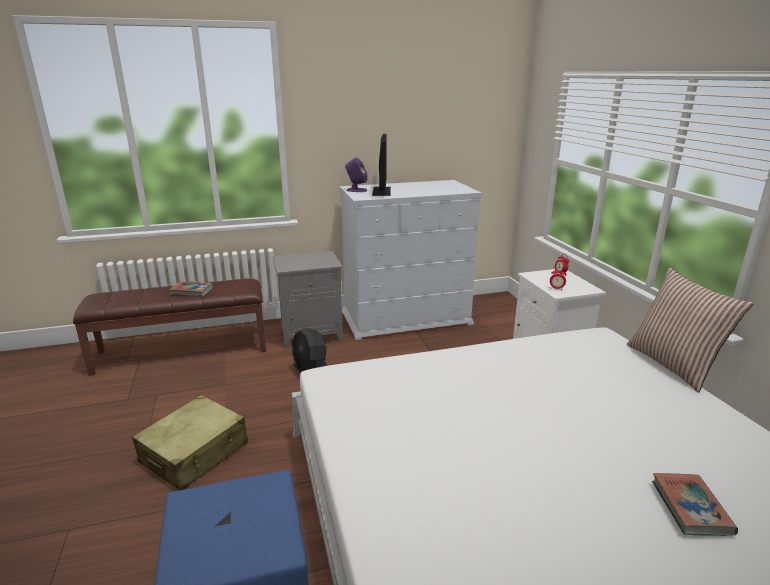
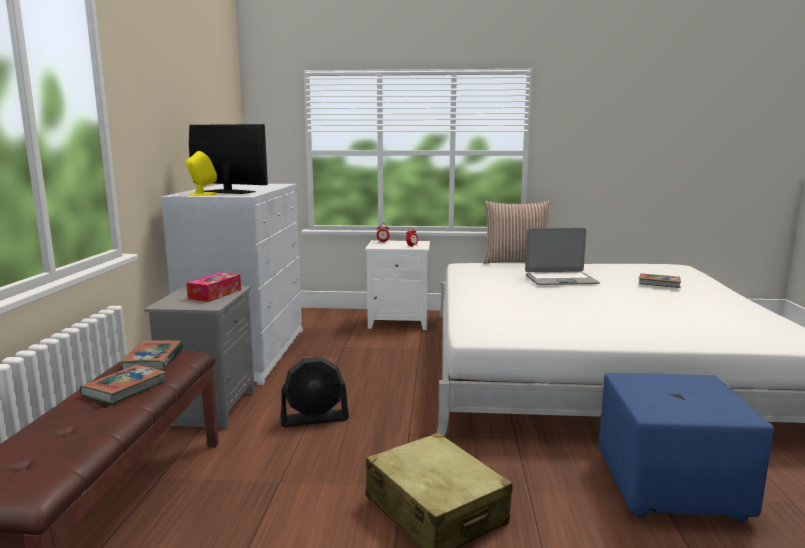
camera: 70 degrees left, 10 degrees down
(235, 285) = (153, 359): none -> book
(312, 262) = (215, 294): none -> tissue box
(356, 190) = (202, 194): purple speaker -> yellow speaker
(596, 406) = (560, 280): none -> laptop

